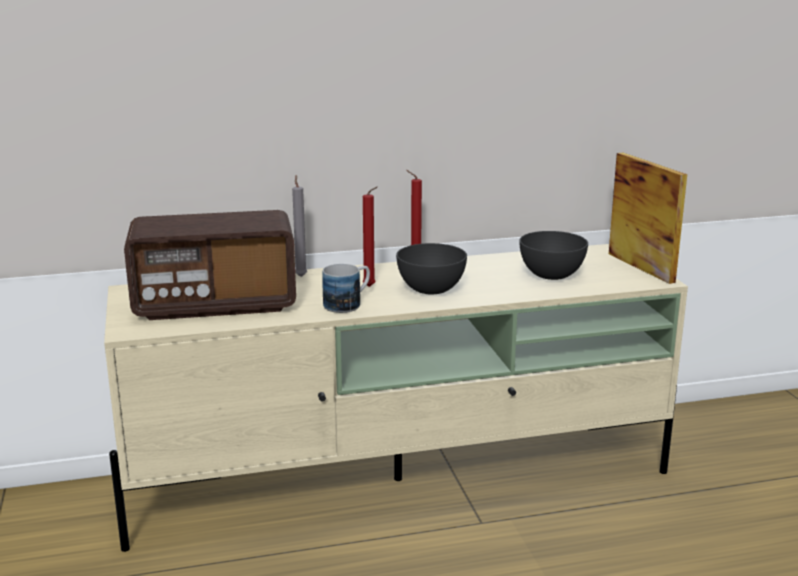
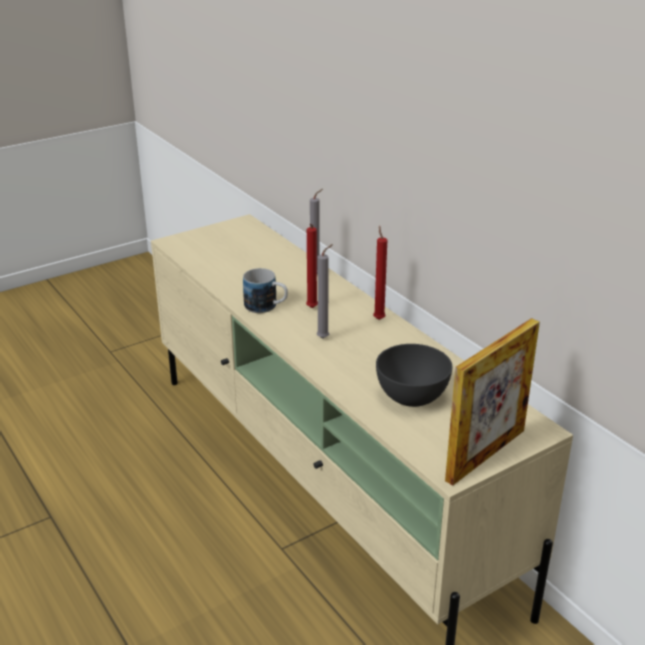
camera: 70 degrees right, 10 degrees up
(215, 304) = (234, 257): radio -> none
(431, 289) = (325, 338): grey bowl -> grey candle

